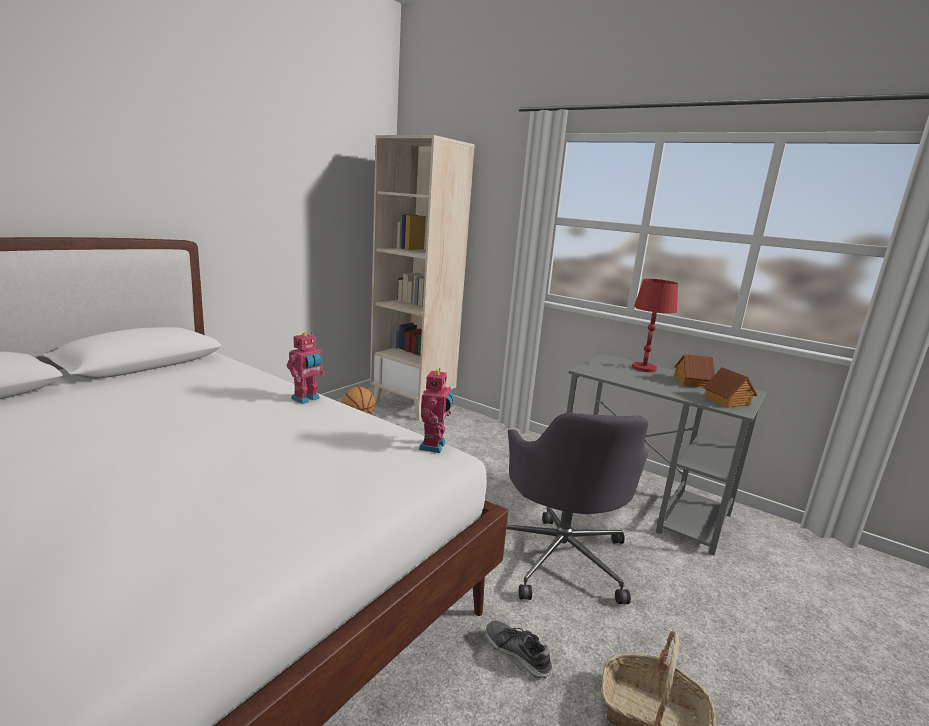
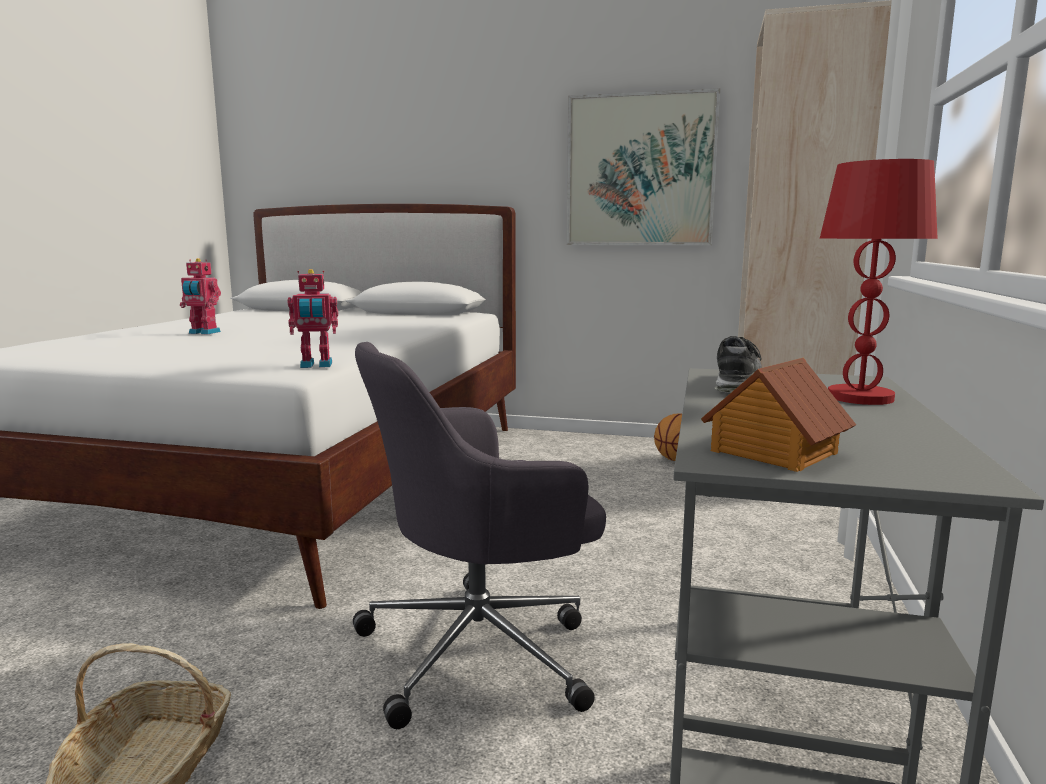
camera: 70 degrees right, 5 degrees down
(289, 210) = (640, 170): none -> picture
(306, 399) = (395, 336): toy robot -> toy robot (203, 333)
(517, 655) = (253, 642): shoe -> shoe (737, 383)
(691, 382) = (864, 427): toy house -> none

